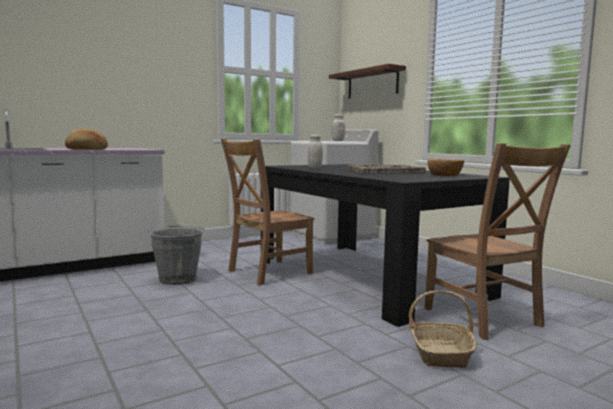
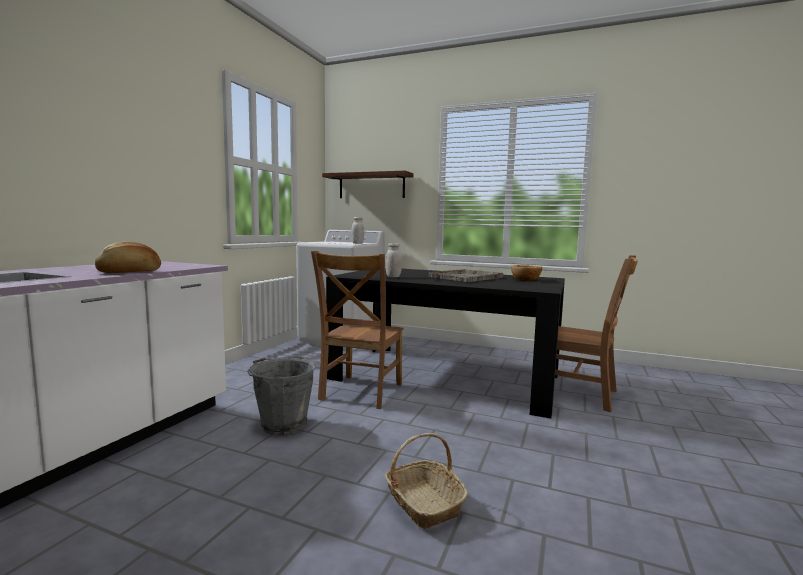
camera: 35 degrees left, 0 degrees up
(440, 353) = (611, 432): basket -> basket (423, 503)

